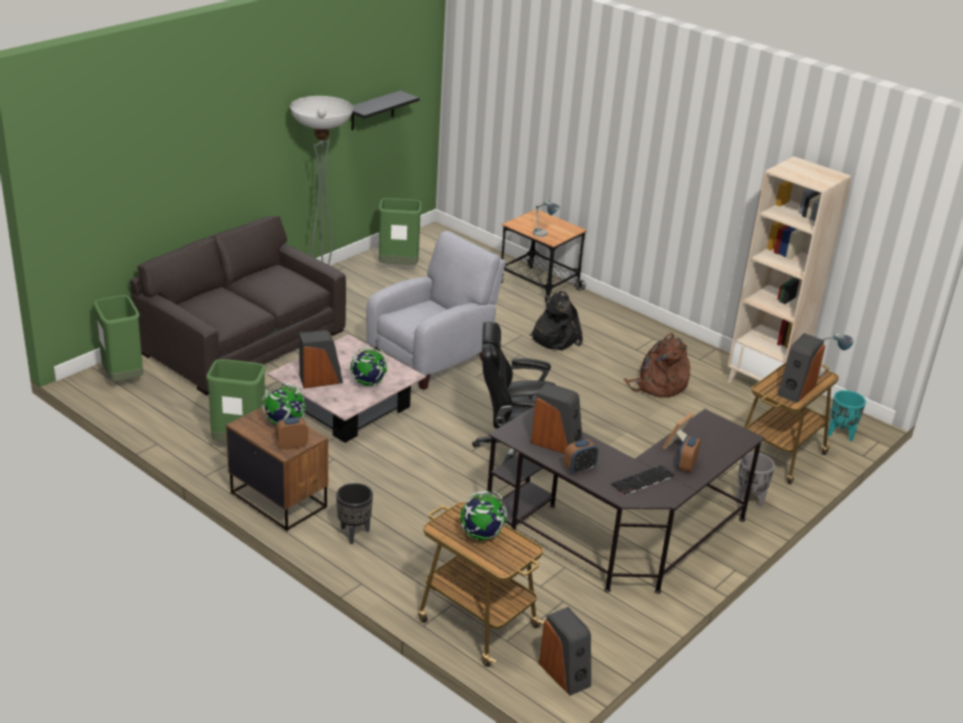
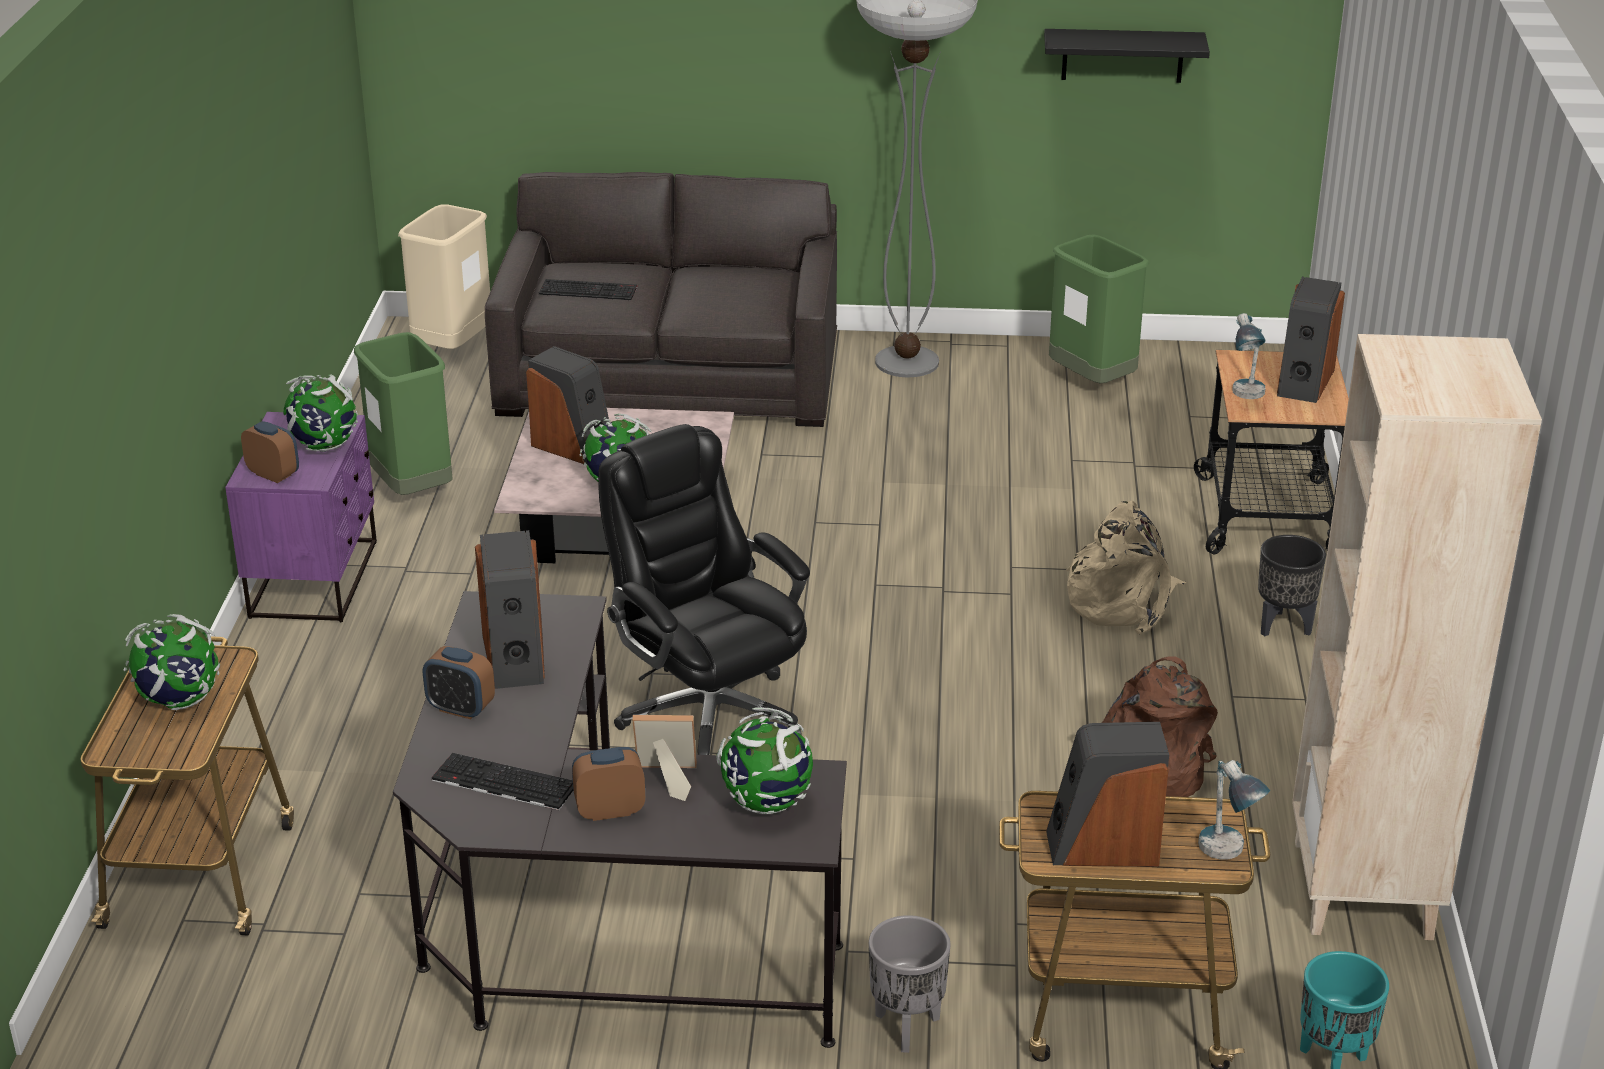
camera: 55 degrees right, 0 degrees up
(123, 378) = (453, 348): green trash can -> beige trash can
(220, 310) = (589, 290): none -> keyboard
(279, 500) = (316, 579): brown nightstand -> purple nightstand
(354, 534) = (305, 672): black planter -> black planter (1284, 627)
(433, 357) = (872, 526): grey armchair -> none
(554, 338) = (1122, 601): black backpack -> beige backpack
(565, 673) = (153, 1014): speaker -> speaker (1304, 382)
(714, 434) = (766, 802): none -> globe

